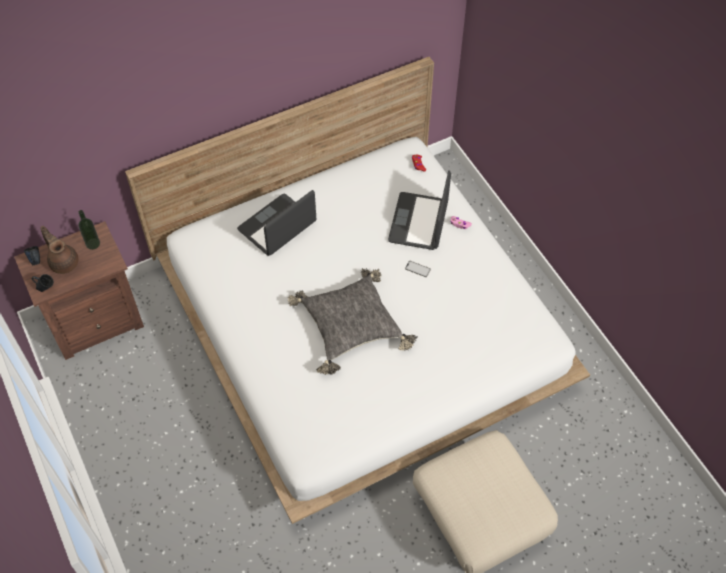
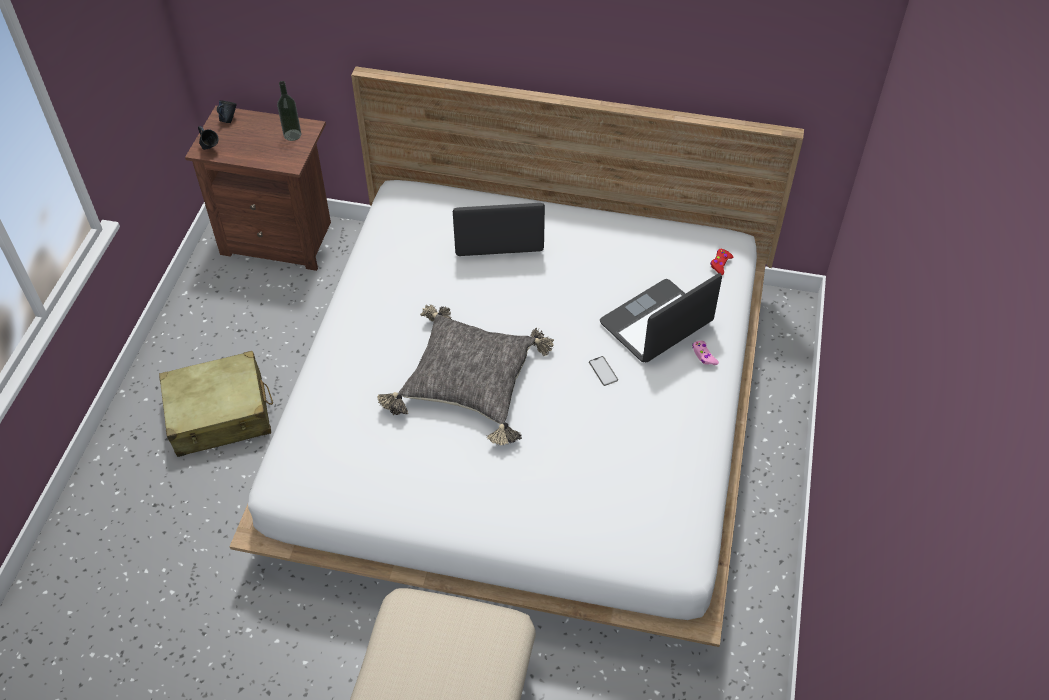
camera: 40 degrees right, 5 degrees down
(64, 262) = (250, 135): brown teapot -> none
(178, 458) = (220, 415): none -> beige suitcase

